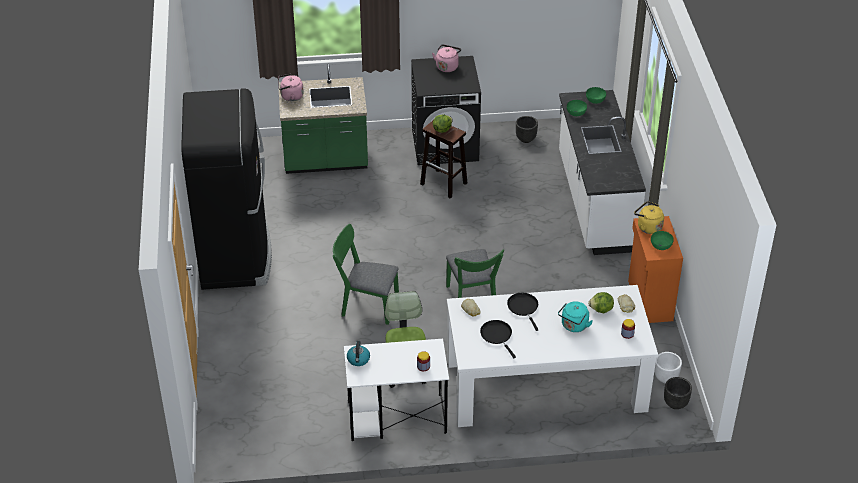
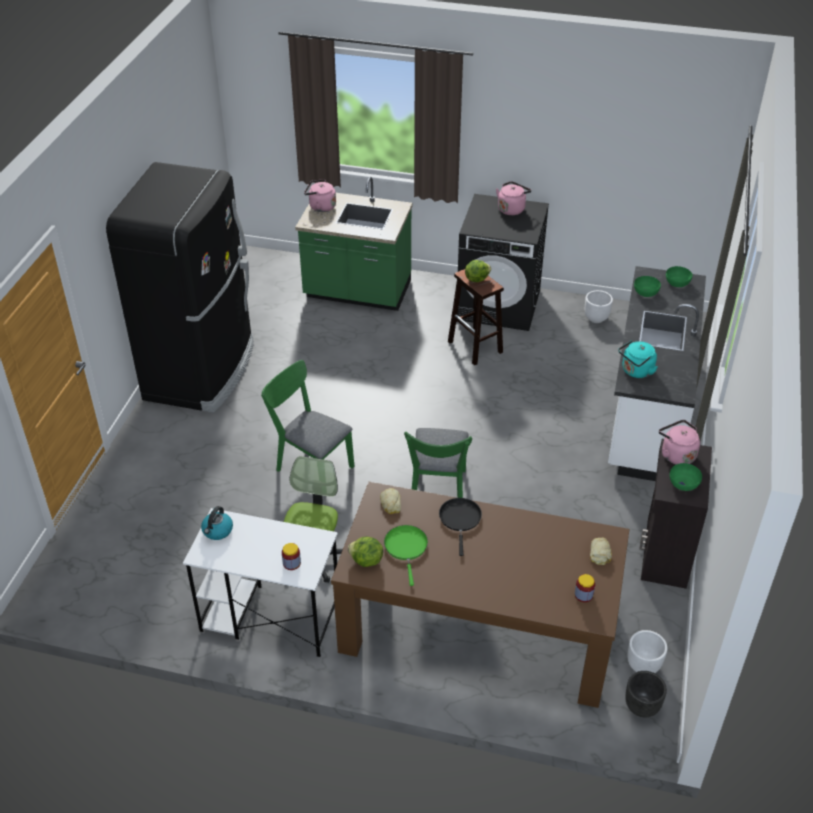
camera: 20 degrees right, 0 degrees up
(497, 335) = (406, 548): black frying pan -> green frying pan
(526, 139) = (596, 318): black planter -> white planter
(545, 384) = (478, 627): white dining table -> brown dining table
(574, 326) = (514, 563): turquoise kettle -> turquoise kettle (636, 371)
(601, 310) = (563, 550): lettuce -> lettuce (366, 561)
(648, 227) = (676, 454): yellow kettle -> pink kettle
(649, 301) = (664, 553): orange cabinet -> black cabinet

